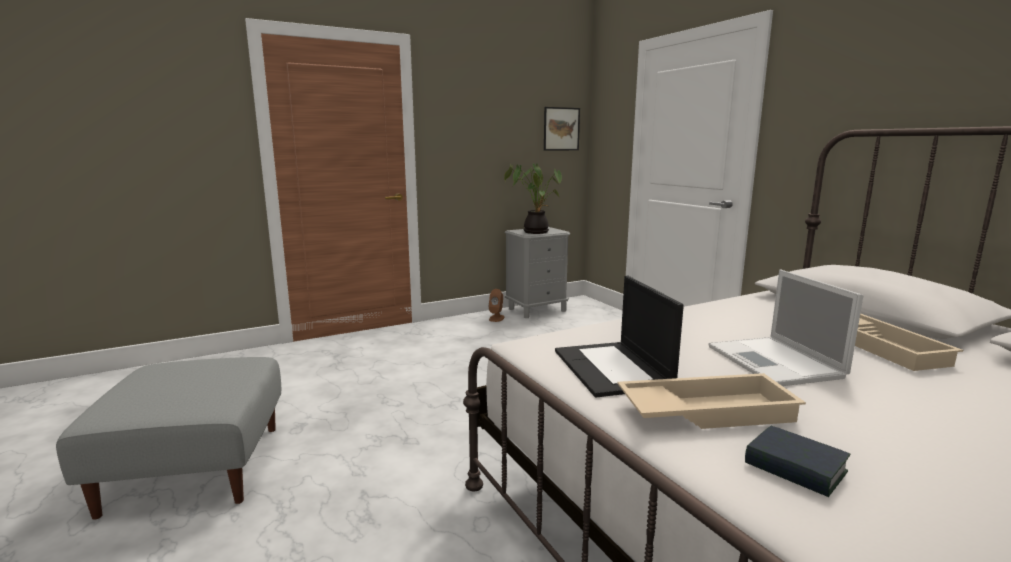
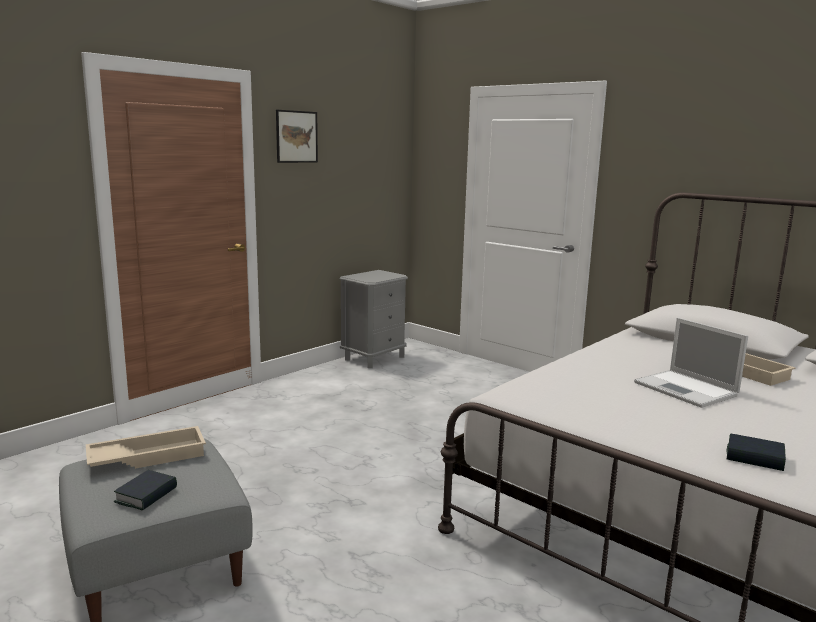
camera: 20 degrees left, 0 degrees up
(157, 400) = (146, 495): none -> book
(496, 318) = (340, 371): brown speaker -> none
(535, 231) = (373, 277): potted plant -> none
(561, 129) = (388, 167): picture -> picture (296, 136)
(613, 369) = (587, 408): laptop -> none
(706, 410) = (675, 430): beige tray -> beige tray (148, 456)

